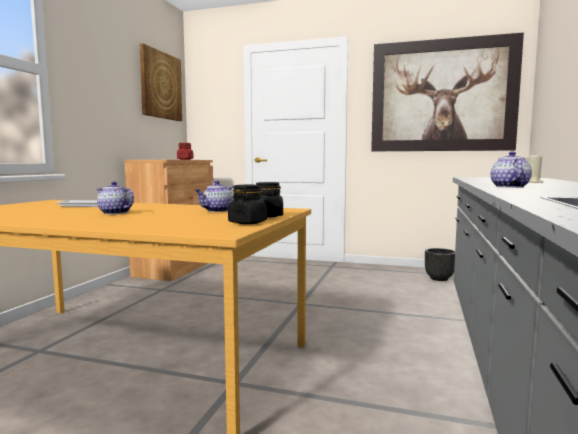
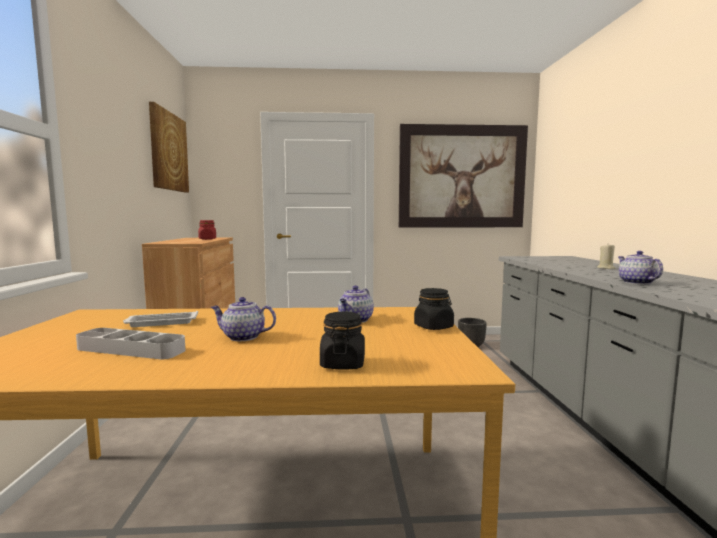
camera: 20 degrees left, 0 degrees up
(37, 213) = (131, 349): none -> grey tray
(248, 222) = (445, 343): black jar -> black jar (342, 364)

